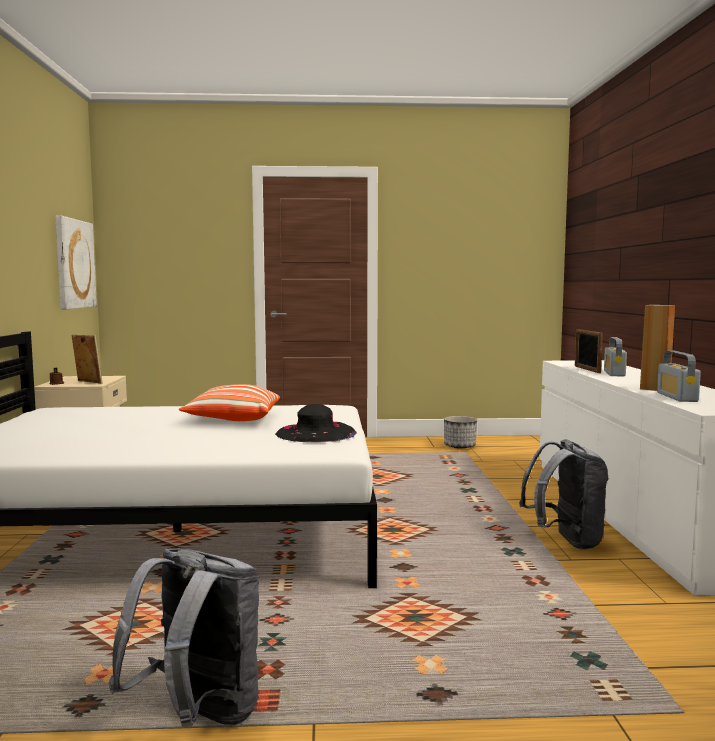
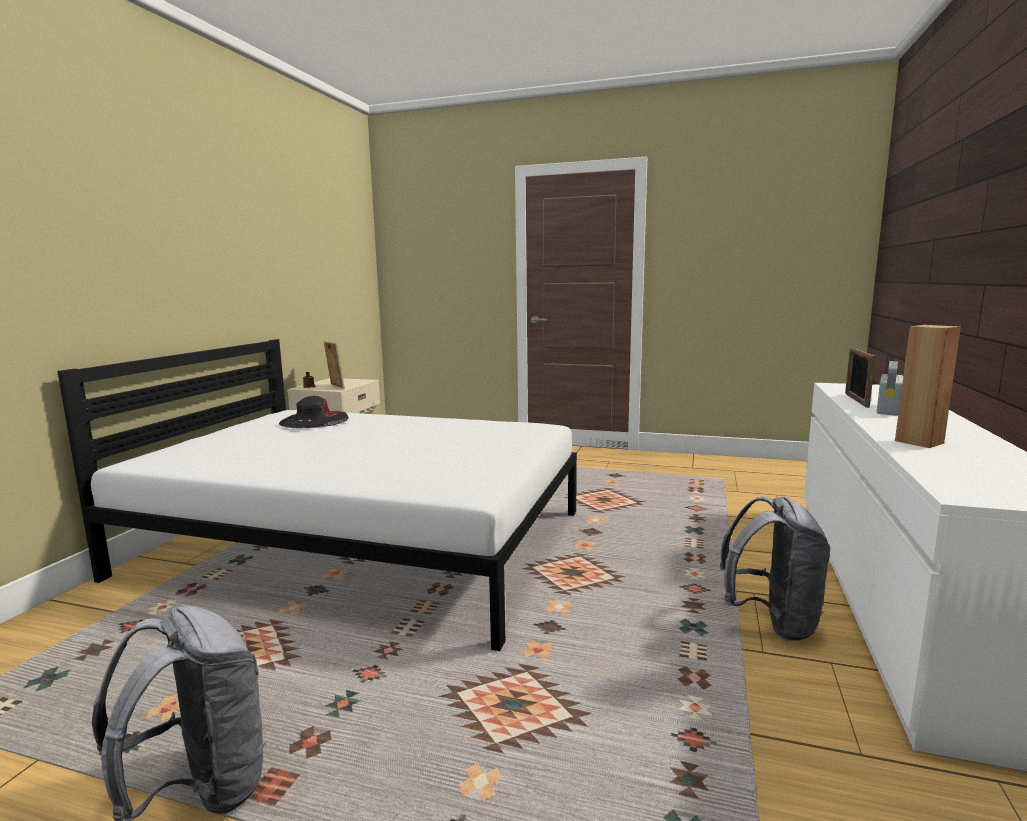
camera: 20 degrees right, 5 degrees up
(74, 264) = (346, 273): picture -> none
(233, 419) = (424, 436): pillow -> none
(316, 433) = (480, 462): black hat -> black hat (314, 420)
(460, 446) = (723, 469): planter -> none
(677, 397) = (937, 461): radio -> none

